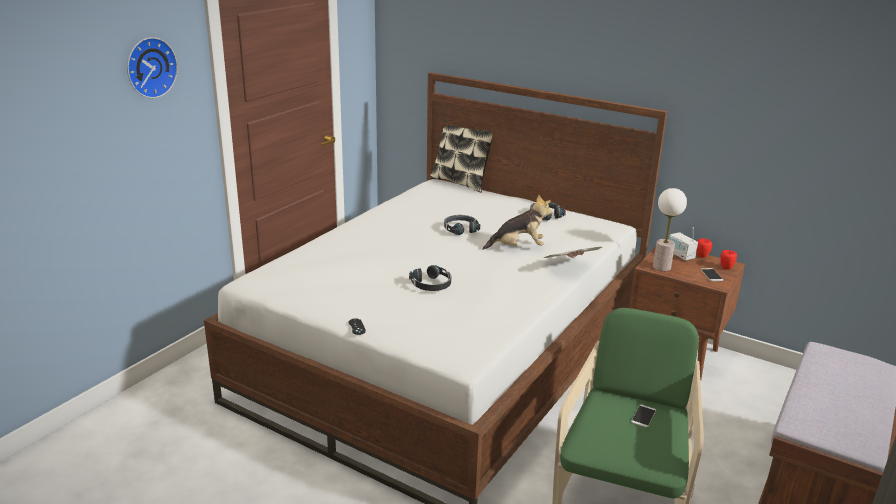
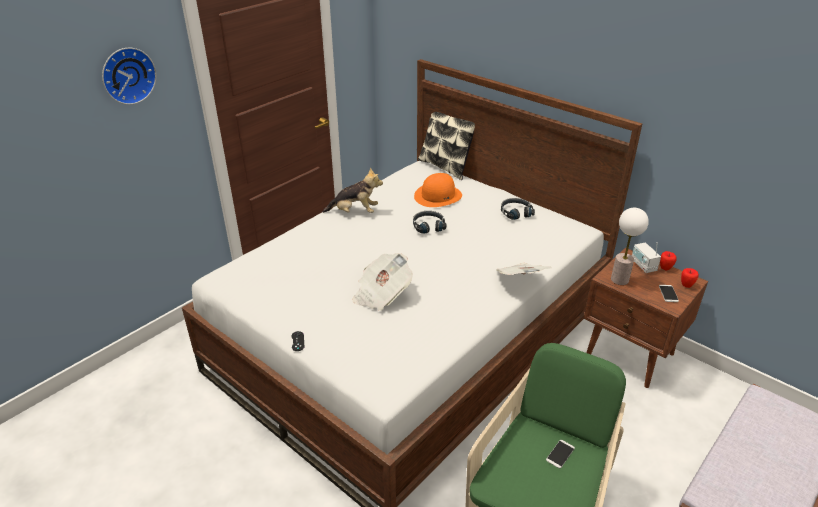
camera: 10 degrees right, 10 degrees up
(431, 284) = (381, 294): black headphones -> newspaper
(461, 205) = (438, 195): none -> orange hat
(518, 247) = (477, 252): plush toy -> plush toy (354, 212)

